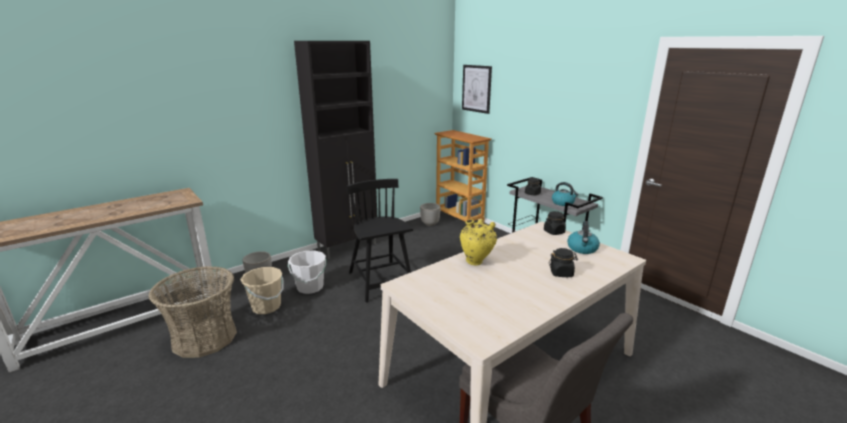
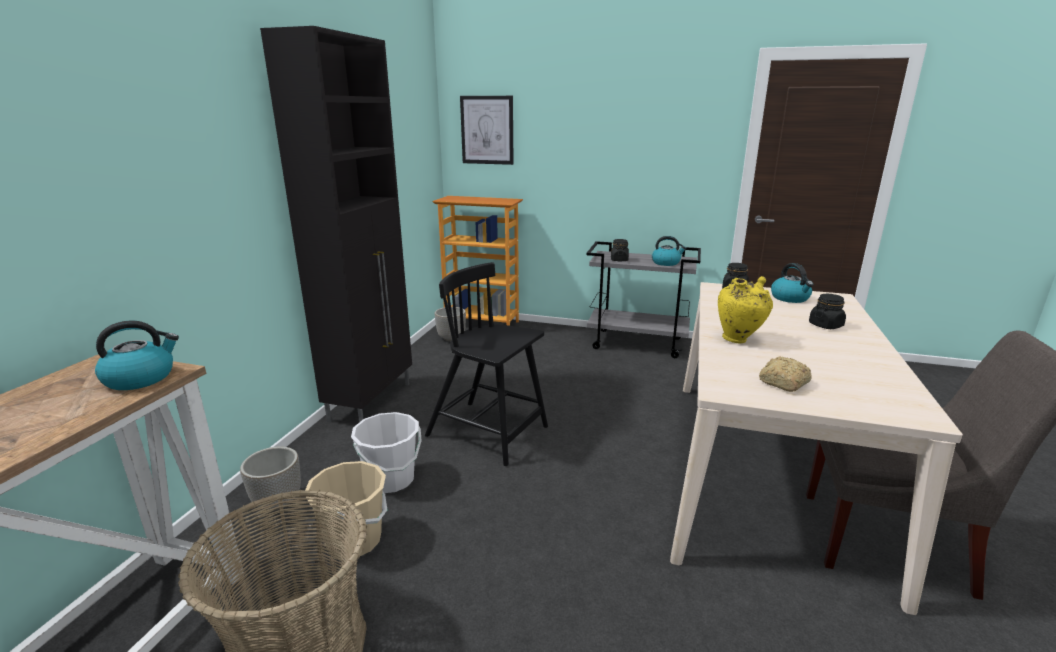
camera: 35 degrees left, 0 degrees up
(179, 201) = (141, 378): none -> kettle
(443, 293) = (783, 383): none -> bread

